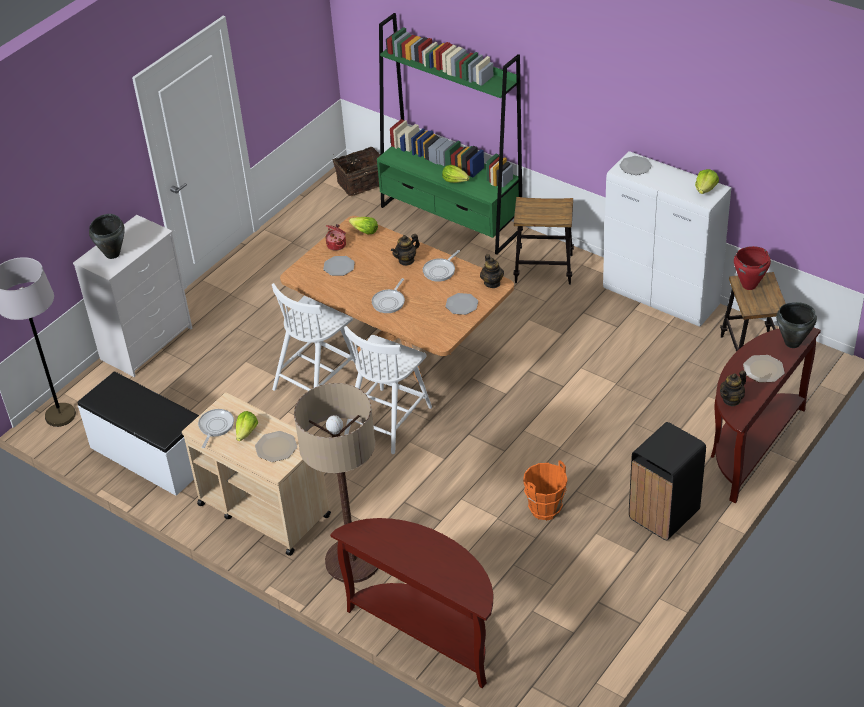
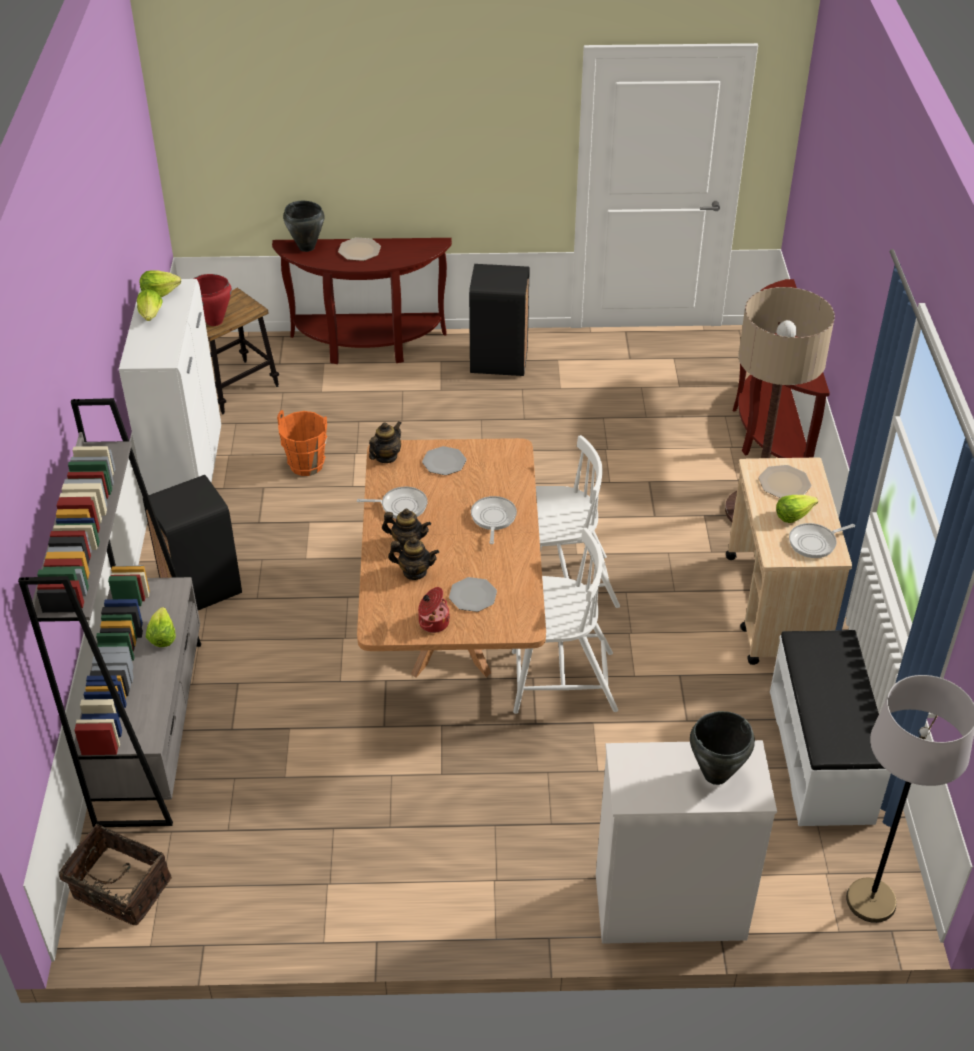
camera: 130 degrees left, 0 degrees up
(364, 231) = (384, 611): lettuce -> lettuce (151, 315)
(389, 302) = (493, 518): frying pan -> frying pan turned 75 degrees counterclockwise
(451, 218) = (150, 729): green bookcase -> grey bookcase
(544, 269) = (200, 588): stool -> black trash can
(544, 509) = (565, 427): orange bucket -> orange bucket (306, 465)
(635, 166) = (149, 352): plate -> none
(731, 400) = (416, 253): teapot -> teapot (414, 572)

